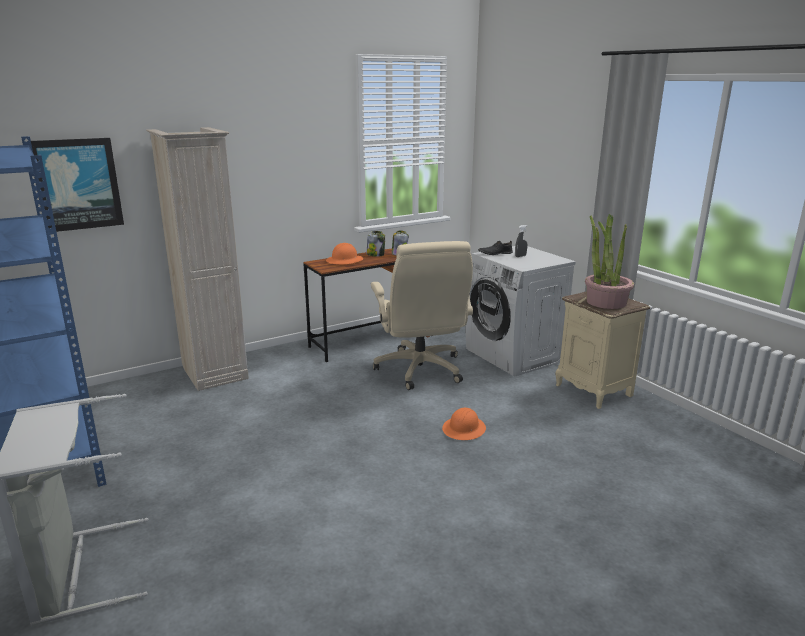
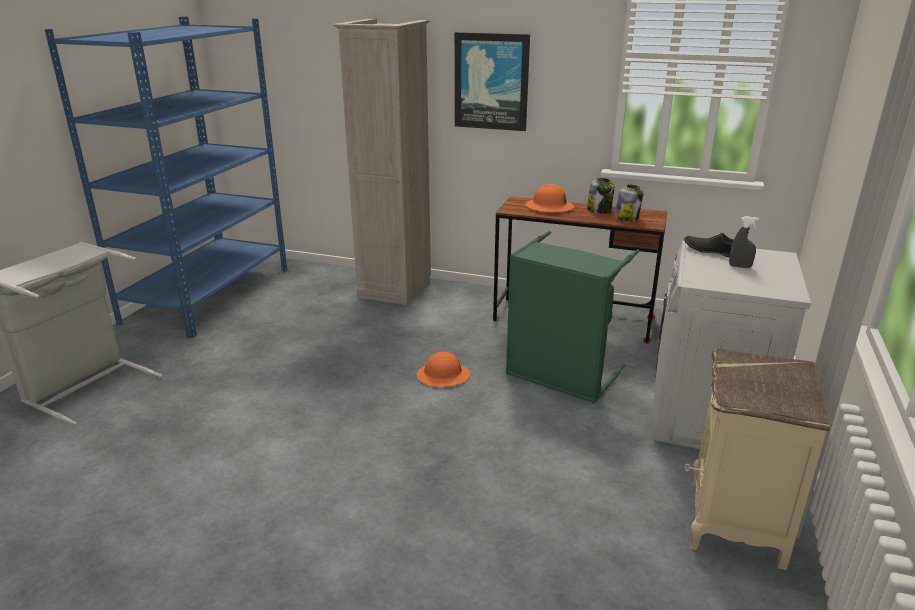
camera: 50 degrees right, 5 degrees up
(77, 184) = (309, 69): picture -> picture (491, 81)
(421, 372) = (560, 377): beige office chair -> green laundry basket
(464, 429) = (481, 460): orange hard hat -> orange hard hat (443, 376)
(605, 302) = (762, 384): potted plant -> none

